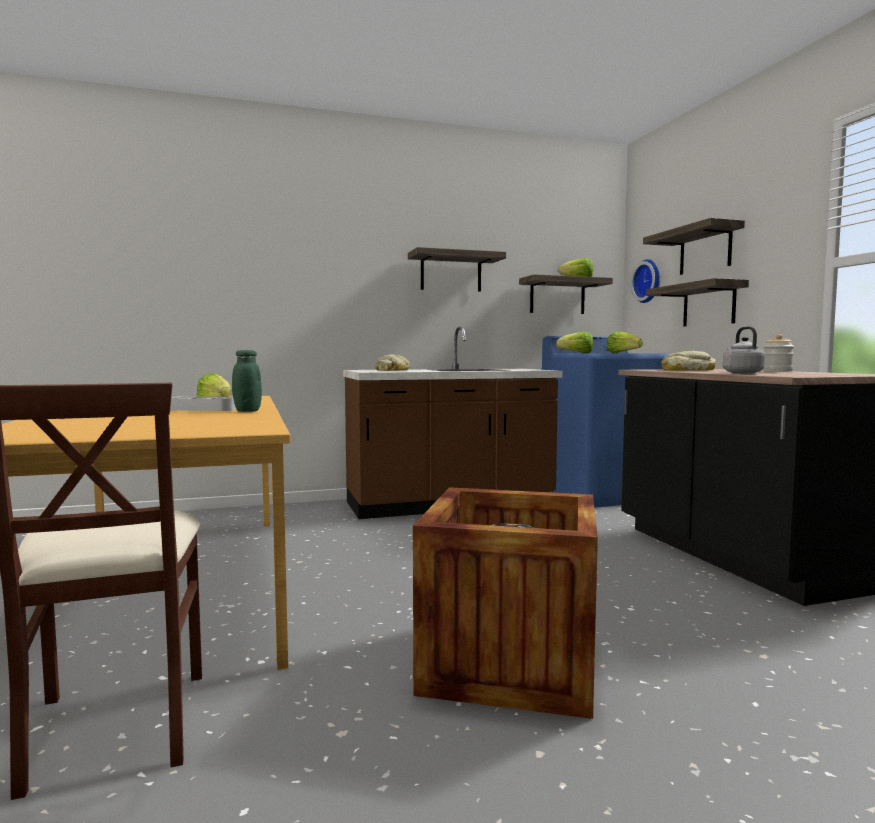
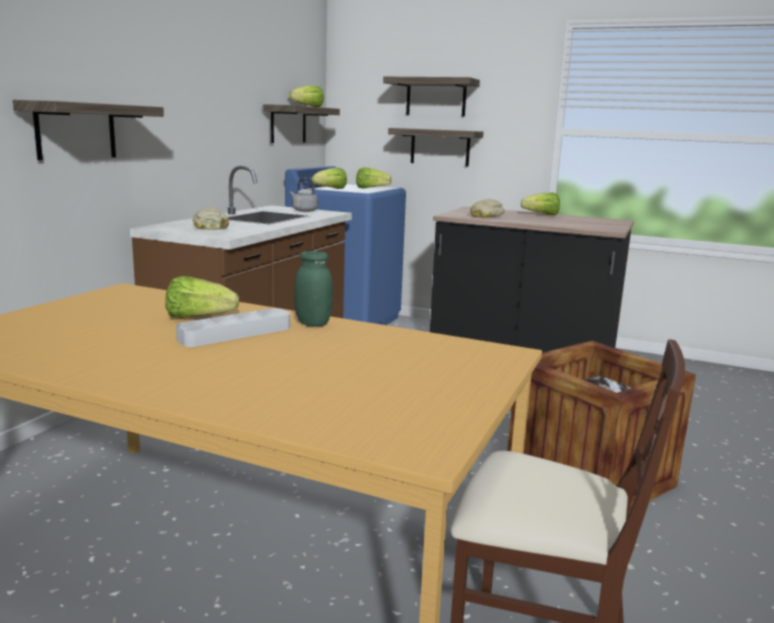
camera: 50 degrees left, 10 degrees up
(451, 272) = (213, 96): shelf -> shelf (76, 131)
(649, 281) = (364, 114): wall clock -> none
(741, 373) = (560, 224): grey kettle -> grey kettle (303, 210)
(777, 371) = (542, 215): jar -> lettuce

